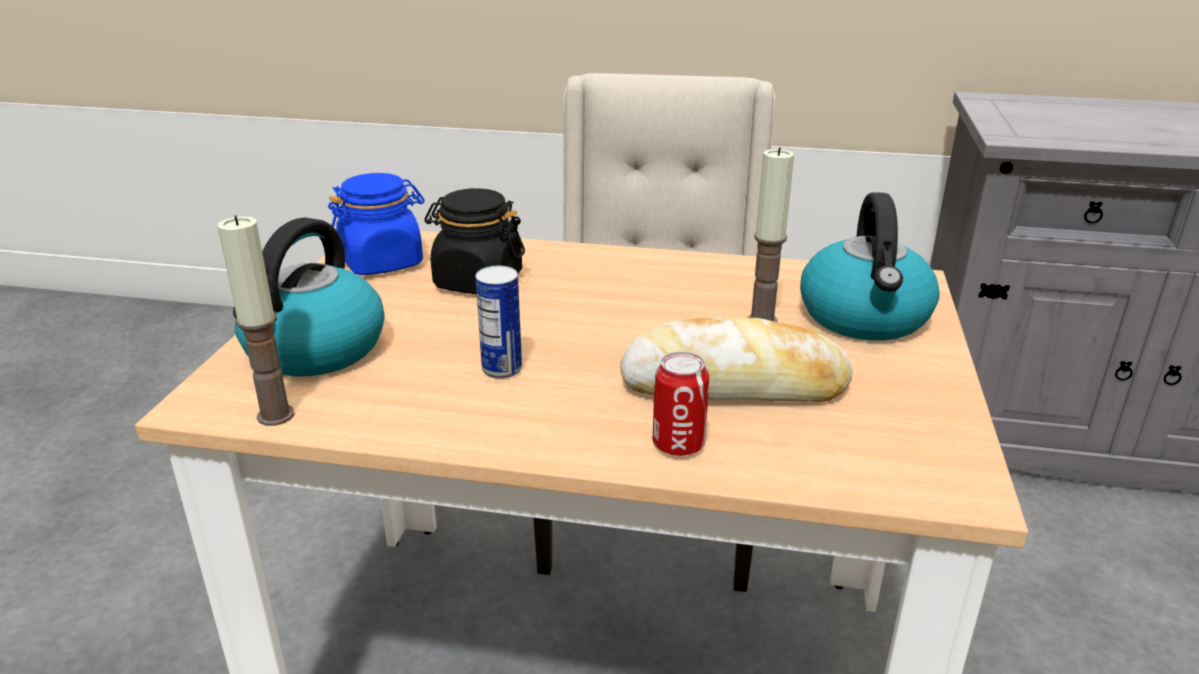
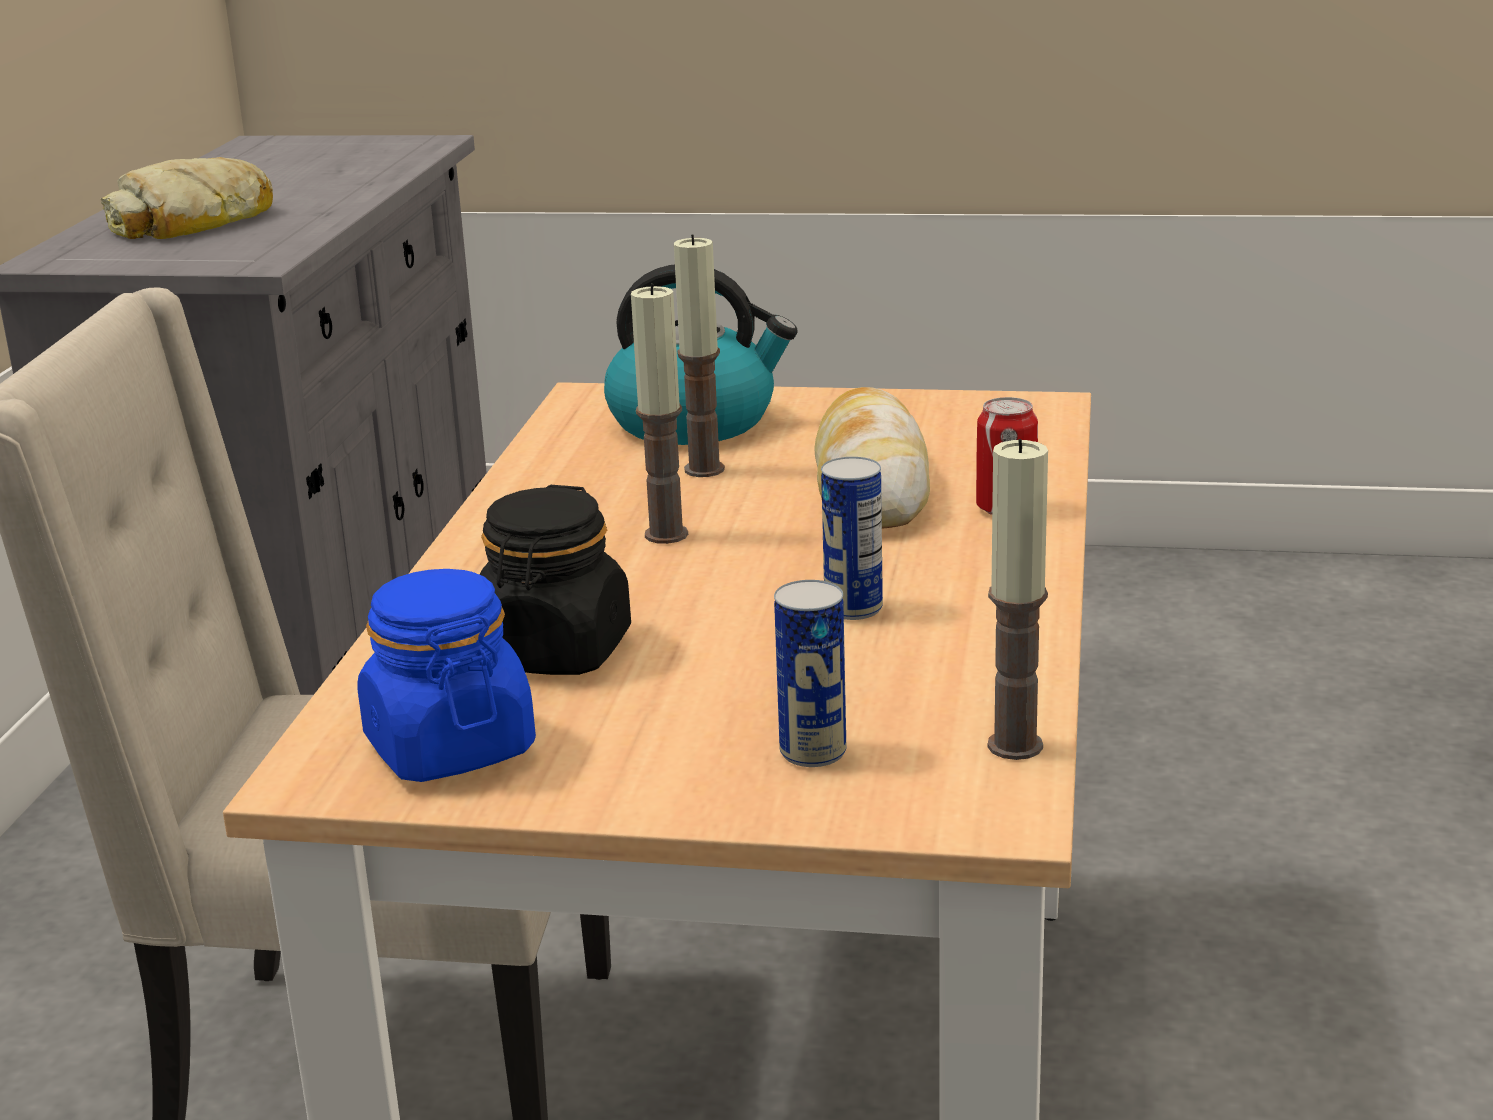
camera: 90 degrees left, 5 degrees down
(314, 350) = (813, 752): kettle -> can
(641, 309) = (666, 534): none -> candle
(1096, 117) = (192, 222): none -> bread

